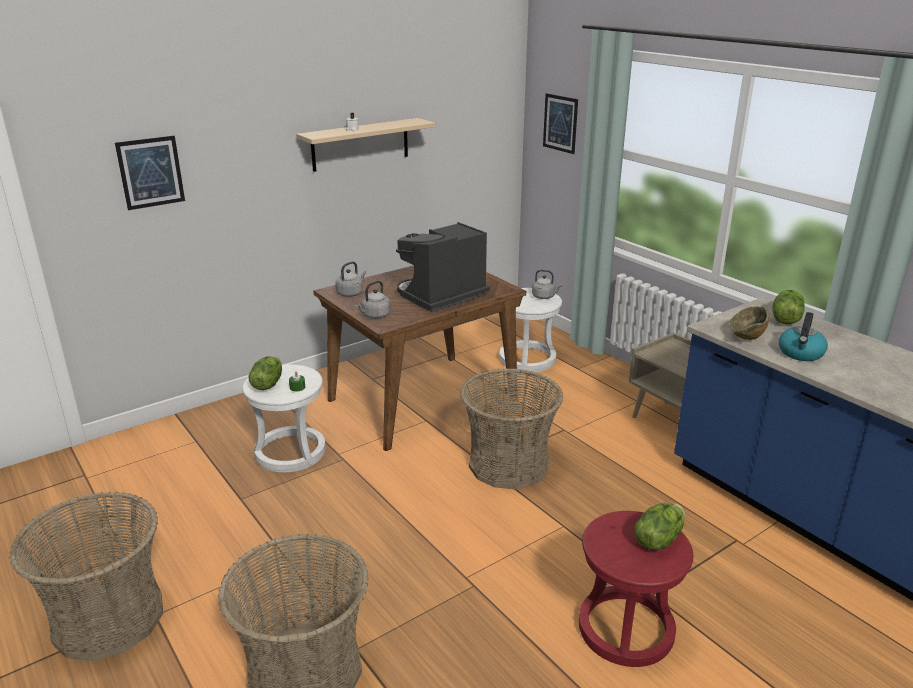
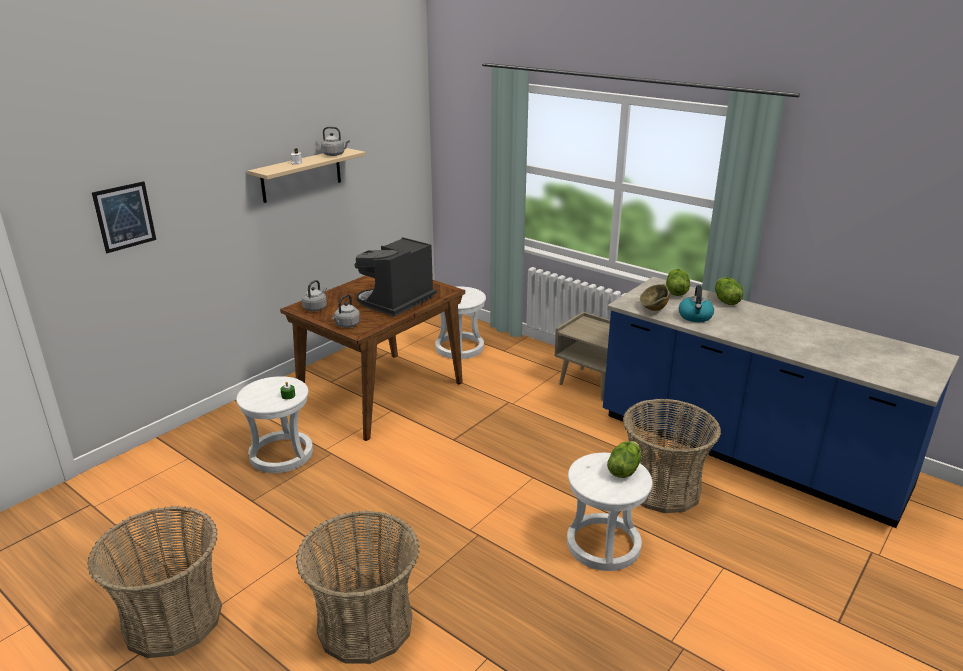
camera: 15 degrees left, 0 degrees up
(267, 384) = (259, 396): lettuce -> lettuce (725, 301)
(508, 464) = (473, 436): basket -> basket (662, 488)
(545, 296) = (470, 293): grey kettle -> grey kettle (335, 154)
(560, 123) = (465, 144): picture -> none
(626, 629) = (603, 544): red stool -> white stool

